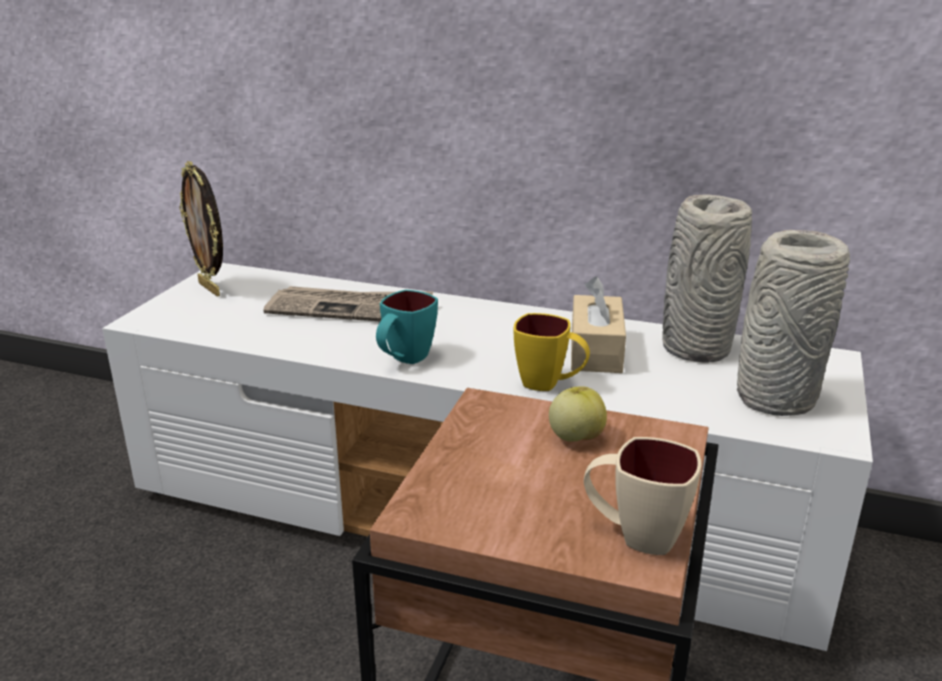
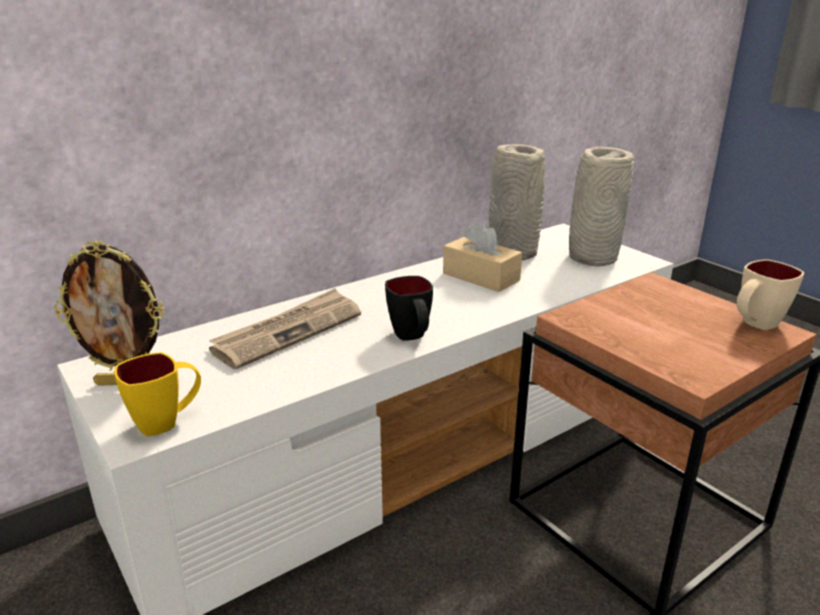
camera: 55 degrees left, 0 degrees up
(404, 360) = (412, 338): turquoise mug -> black mug
(550, 385) = (510, 304): yellow mug -> yellow mug (167, 421)
(575, 437) = (636, 305): apple -> none

